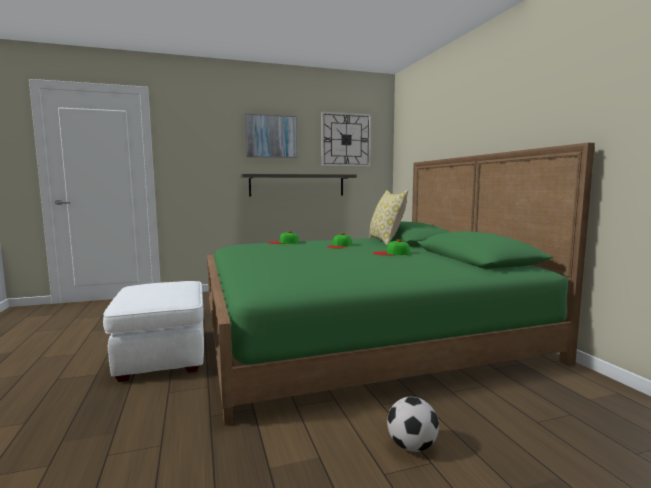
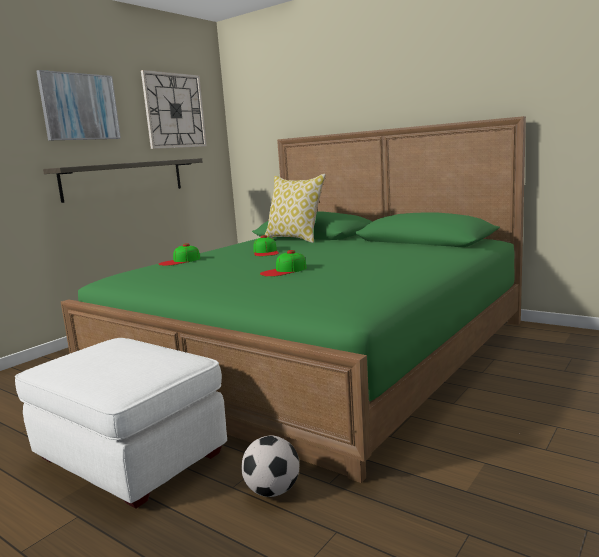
camera: 35 degrees left, 5 degrees up
(391, 253) = (347, 249): cap -> cap (284, 271)
(411, 446) = (527, 422): football -> football (272, 491)

